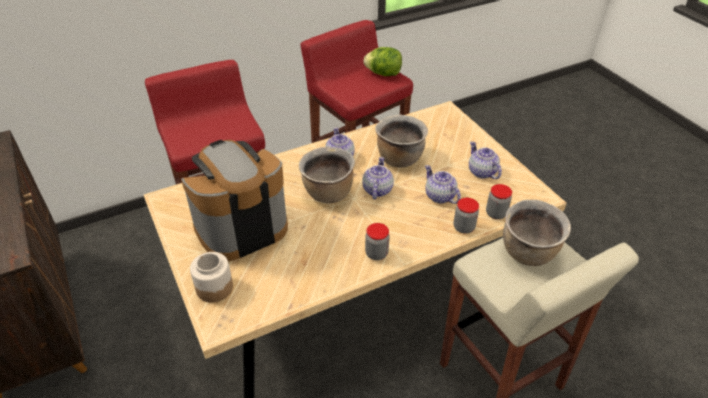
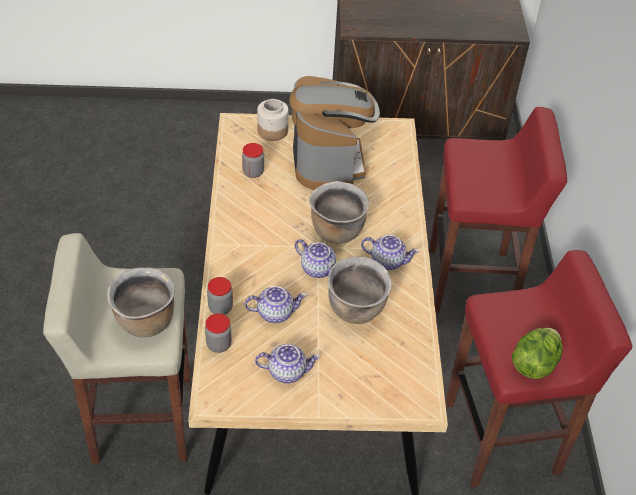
camera: 115 degrees right, 5 degrees up
(376, 253) = (236, 232): jar -> jar (253, 172)

